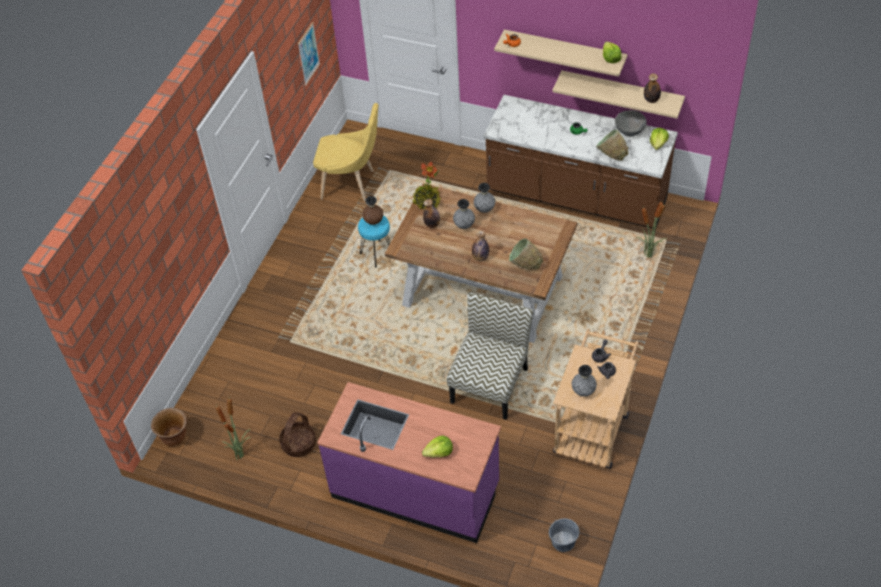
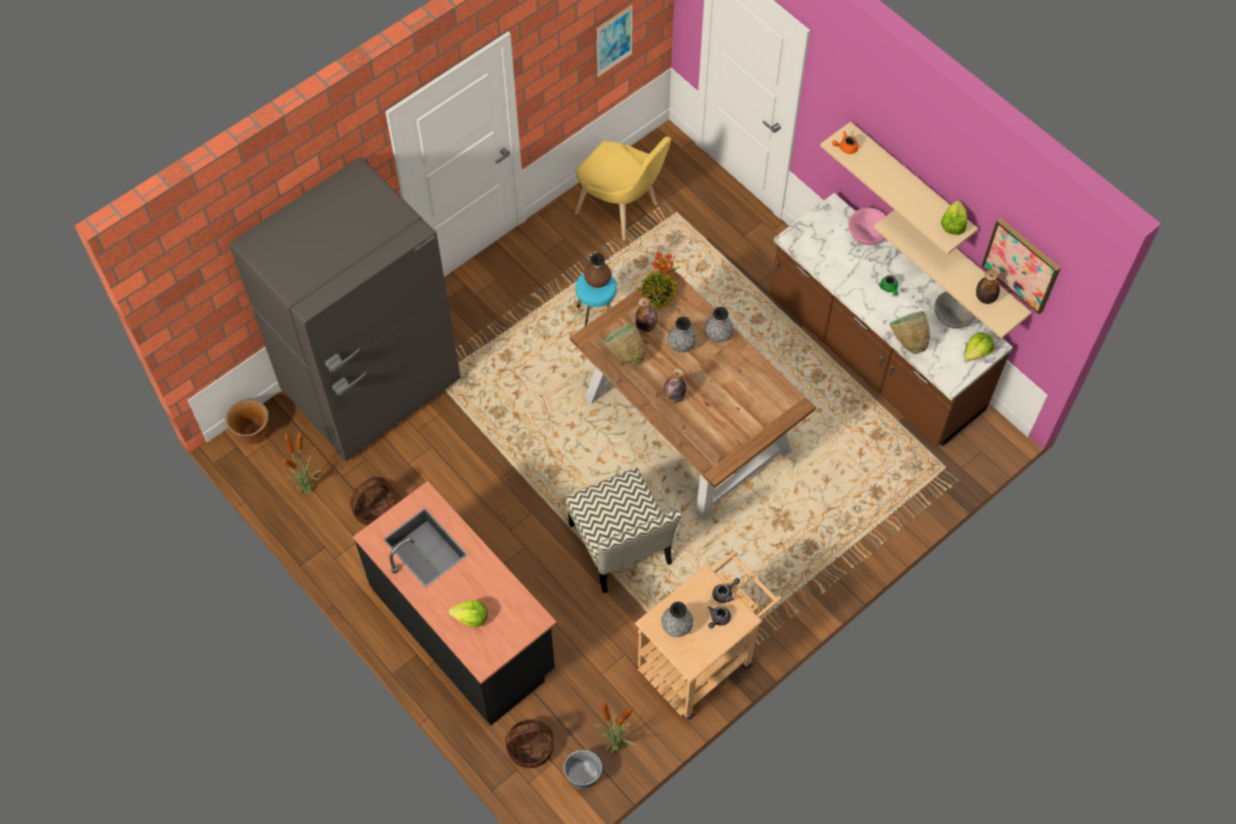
camera: 25 degrees right, 10 degrees up
(246, 367) = (372, 388): none -> grey fridge
(416, 490) = (464, 629): purple counter -> black counter
(489, 384) = (621, 545): chair -> chair turned 105 degrees clockwise
(514, 543) = (530, 748): none -> basket
(524, 265) = (717, 433): green bowl -> green bowl (625, 353)
(542, 110) = (866, 237): none -> pink bowl
(649, 255) = (911, 477): potted plant -> potted plant (616, 746)
(668, 62) = (1022, 265): none -> picture

